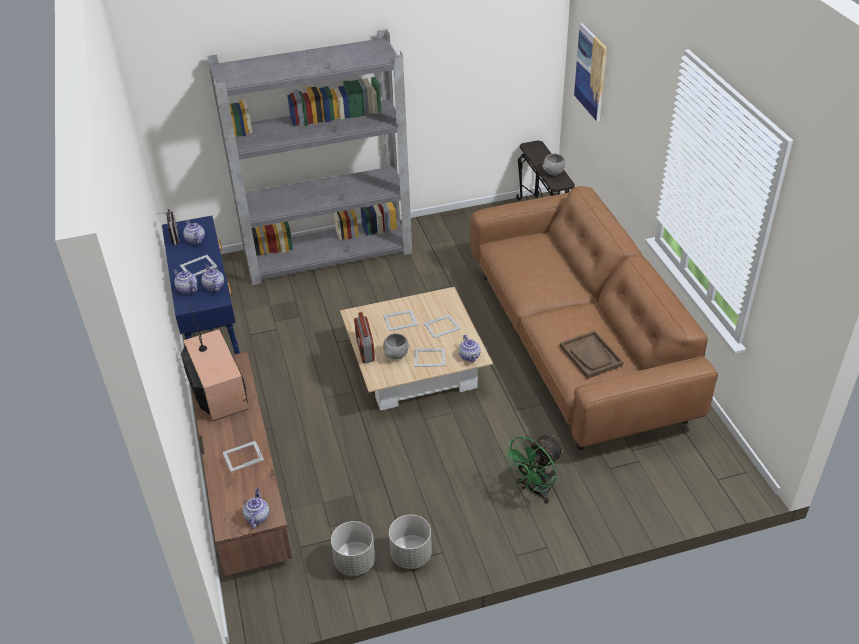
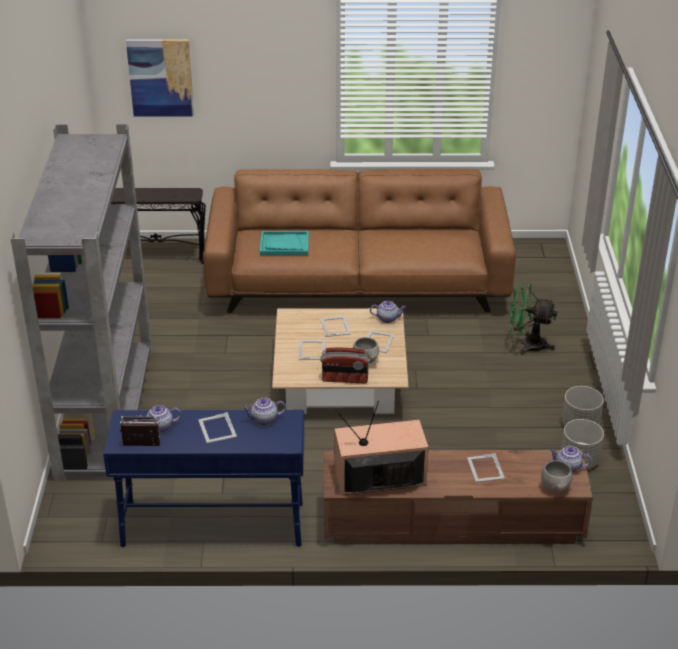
camera: 75 degrees left, 5 degrees down
(186, 289) = (257, 440): teapot -> none
(531, 258) = (284, 245): none -> turquoise tray
(534, 490) = (527, 344): green fan -> green fan turned 135 degrees clockwise
(553, 173) = (172, 194): grey bowl -> grey bowl (555, 488)
(591, 356) = (438, 245): brown tray -> none

